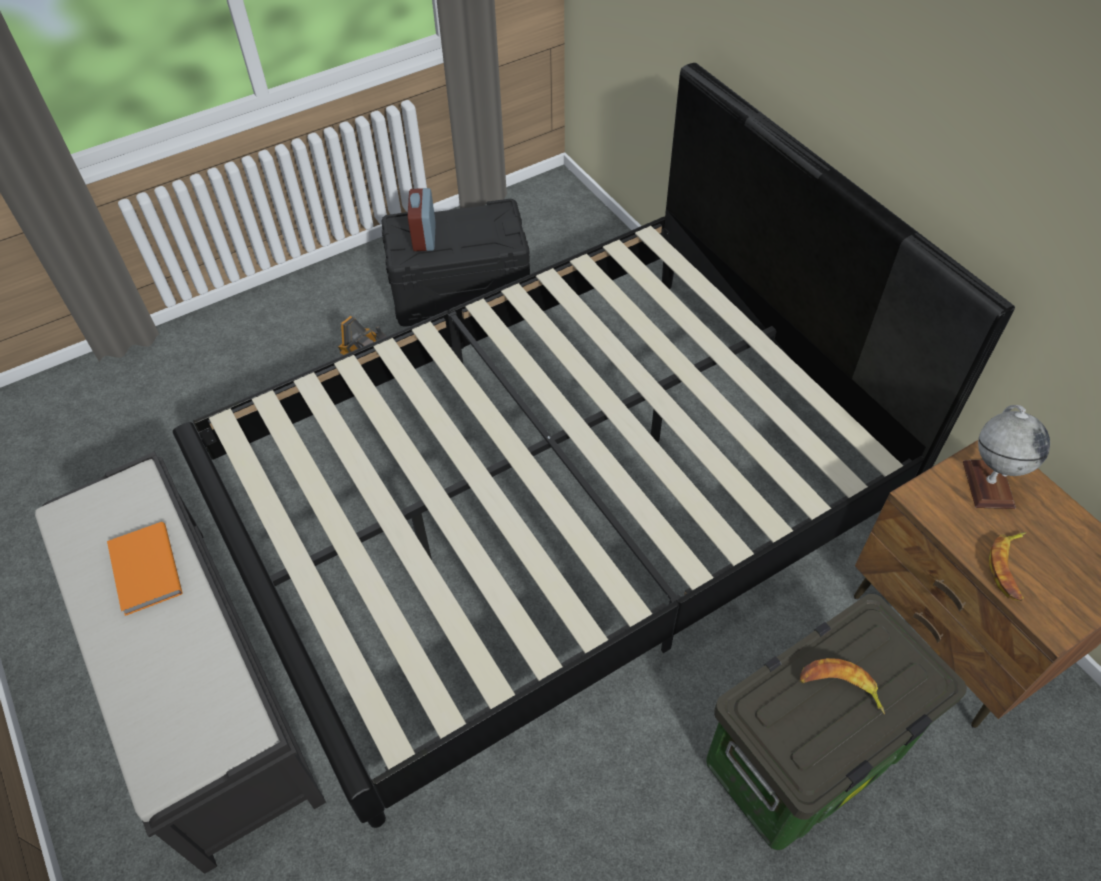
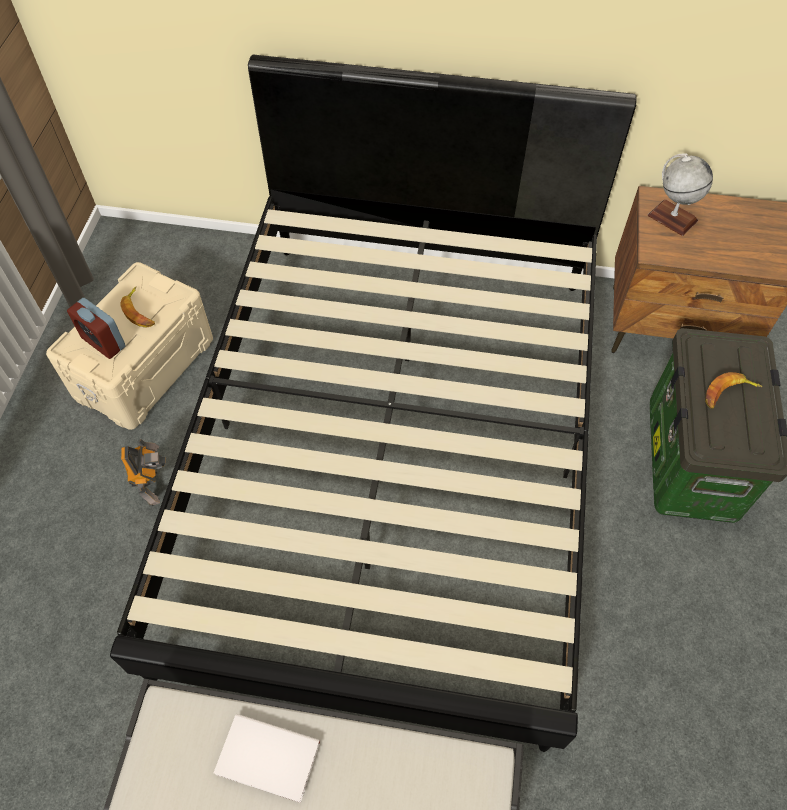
camera: 50 degrees left, 5 degrees up
(144, 571) = (268, 760): orange book -> white book
(461, 292) = (146, 368): black storage box -> beige storage box
(1009, 568) = (732, 255): banana -> banana (139, 311)

